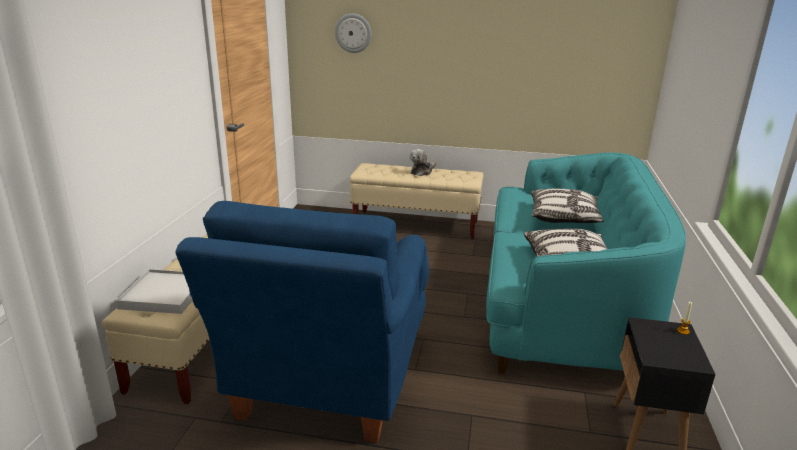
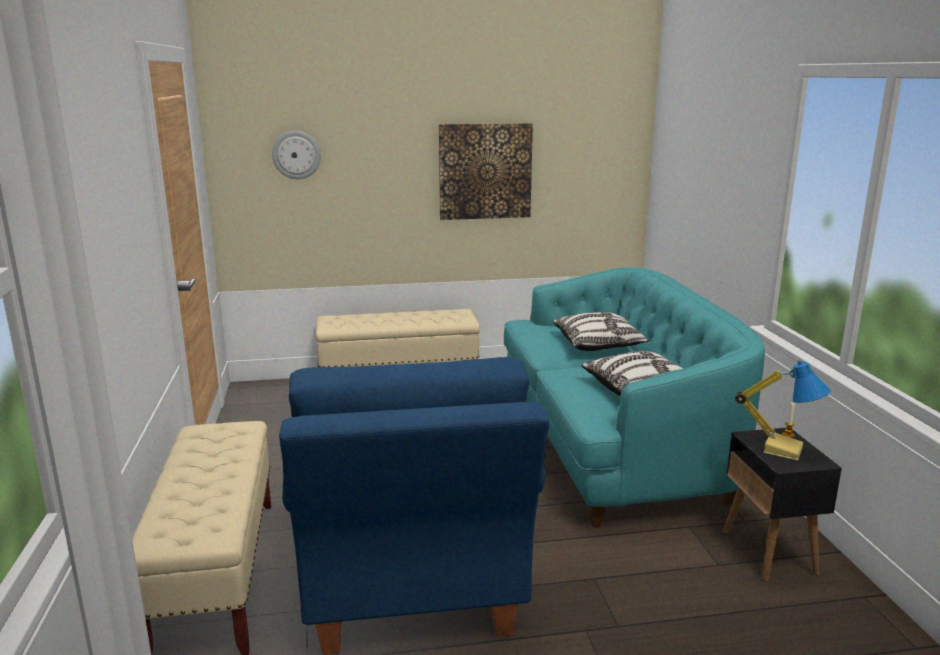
camera: 20 degrees left, 5 degrees down
(165, 294) = (190, 513): white tray -> none
(422, 171) = (402, 316): plush toy -> none
(506, 56) = (485, 171): none -> picture
(667, 343) = (782, 449): none -> table lamp

